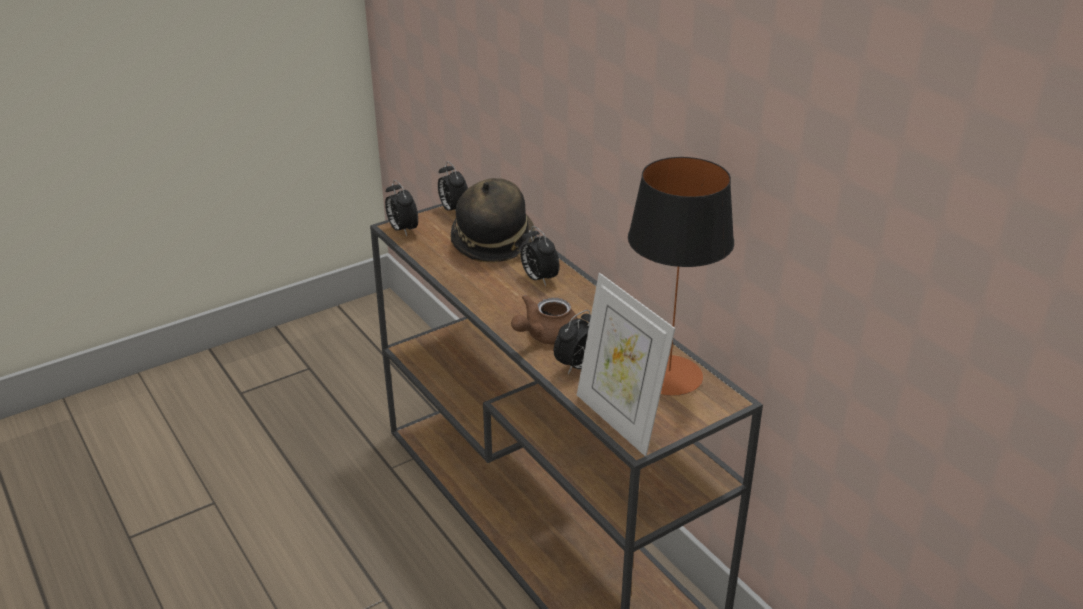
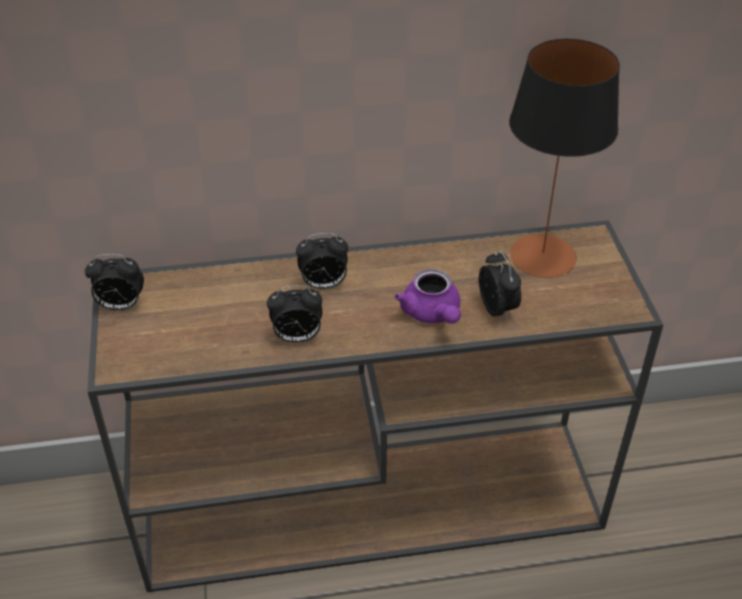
camera: 65 degrees left, 10 degrees up
(402, 230) = (128, 364): alarm clock -> alarm clock (297, 337)
(493, 242) = (221, 295): hat -> none
(545, 335) = (432, 314): brown teapot -> purple teapot
(619, 420) = (595, 310): picture frame -> none

